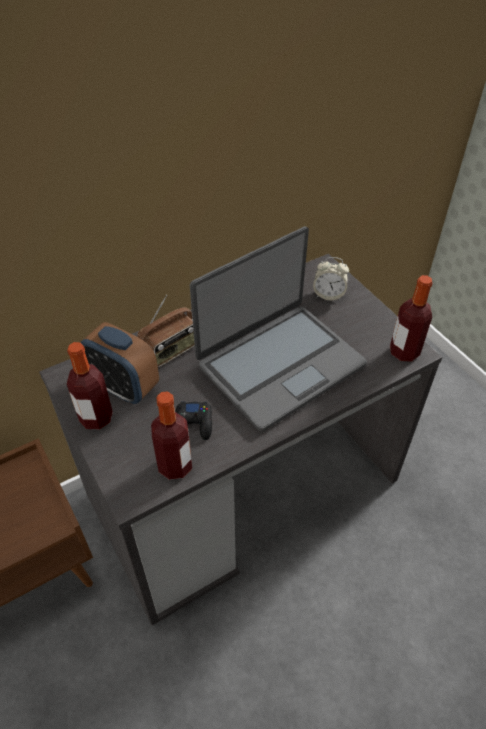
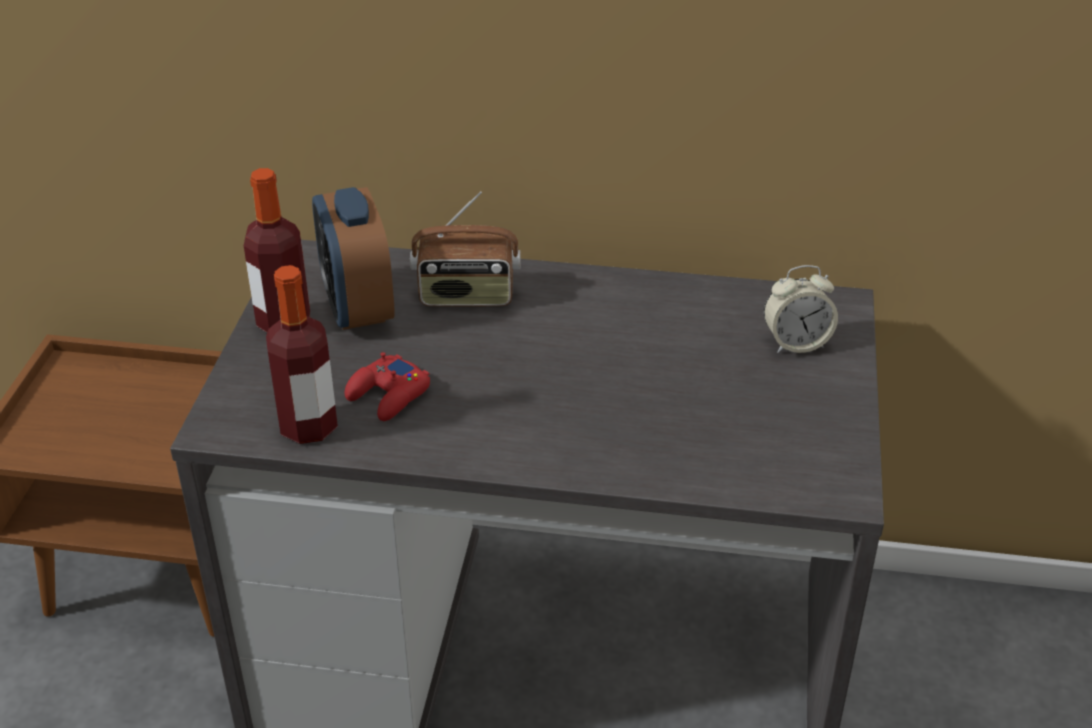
camera: 40 degrees right, 10 degrees down
(193, 424) = (388, 395): black game controller -> red game controller
(279, 364) = (597, 391): laptop -> none
(328, 294) = (796, 343): alarm clock -> alarm clock turned 60 degrees counterclockwise
(404, 352) = (822, 480): bottle -> none

